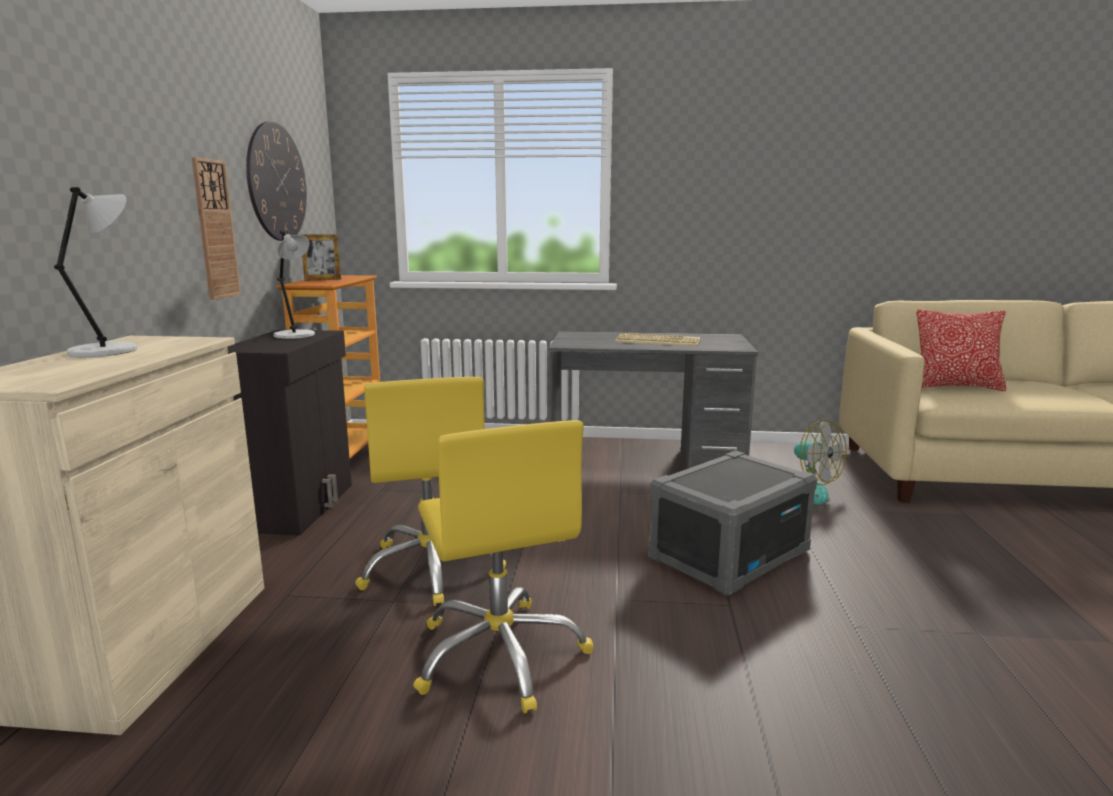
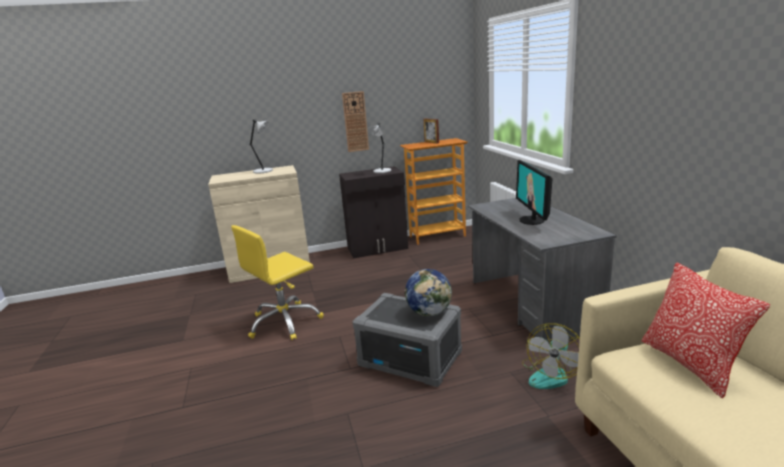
camera: 70 degrees right, 5 degrees up
(277, 182) = (409, 93): wall clock -> none
(431, 568) = (343, 289): yellow office chair -> none
(658, 341) = (532, 220): keyboard -> monitor
(743, 466) = (429, 313): none -> globe

